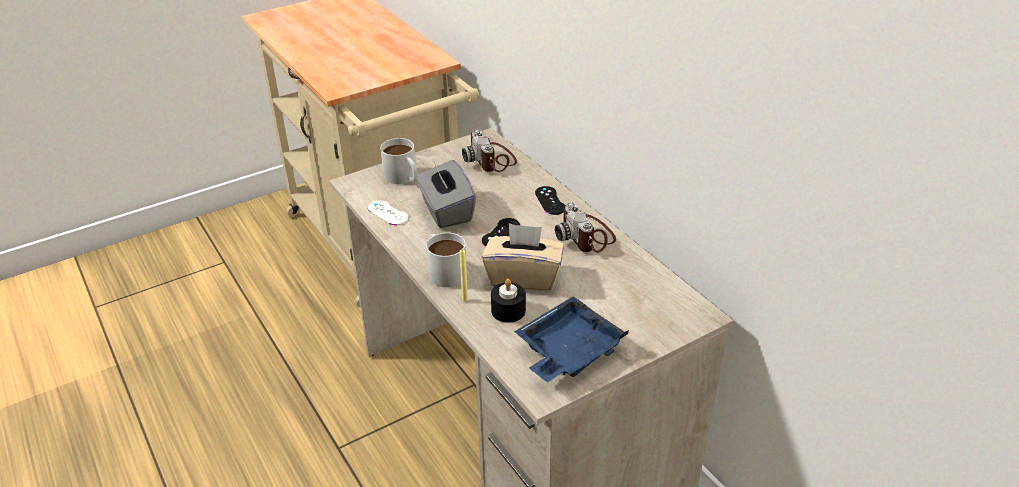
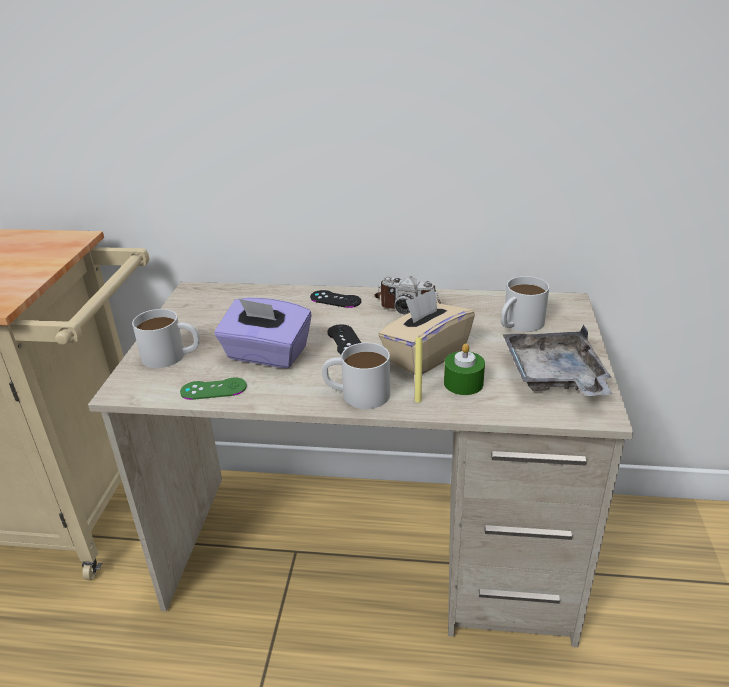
camera: 50 degrees left, 5 degrees down
(388, 213) = (213, 389): white game controller -> green game controller
(446, 211) = (266, 354): grey tissue box -> purple tissue box
(491, 159) = (229, 300): camera -> none
(508, 310) = (463, 383): black candle -> green candle
(567, 351) = (554, 377): blue tray -> grey tray
(625, 303) = (518, 324): none -> white mug

